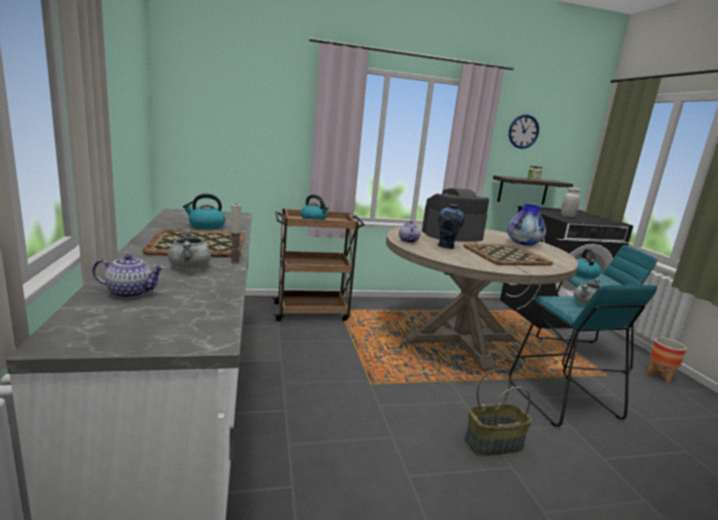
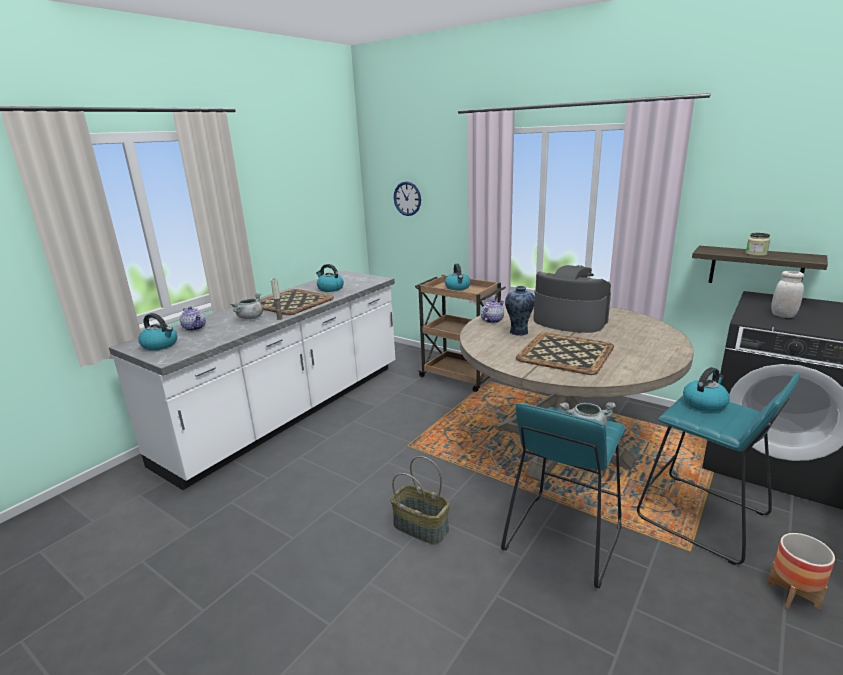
camera: 50 degrees right, 5 degrees up
(135, 326) = (160, 345): none -> kettle
(523, 131) = (750, 181): wall clock -> wall clock (407, 198)
(523, 243) = (646, 345): vase -> none

